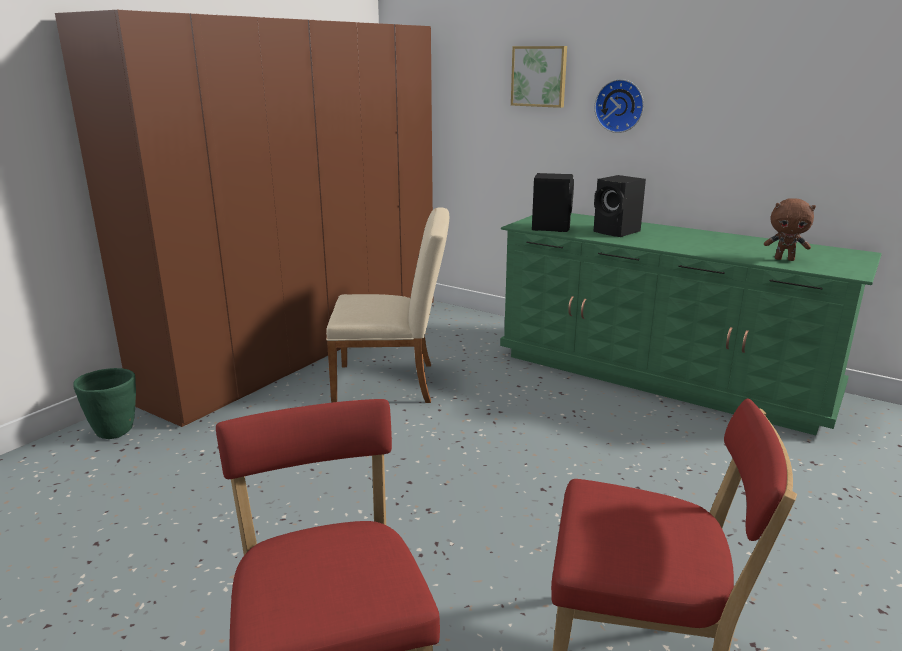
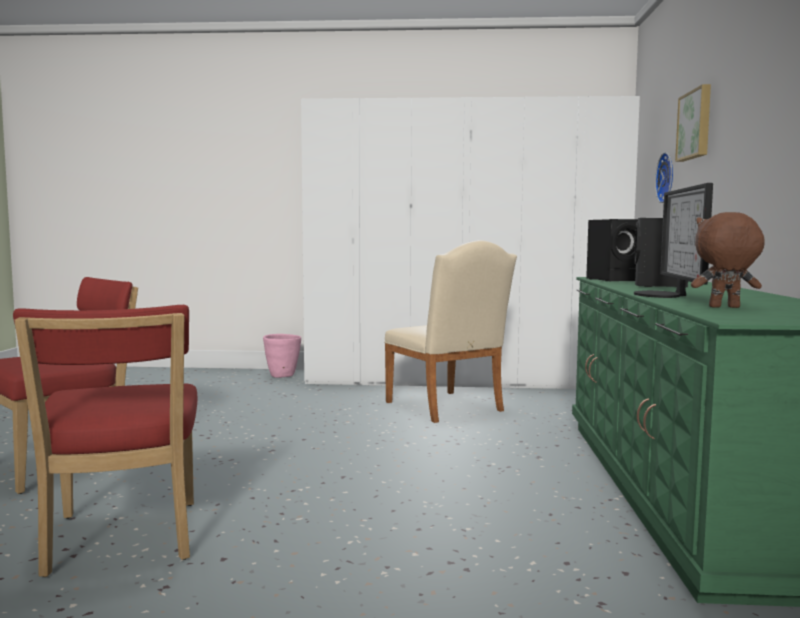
camera: 60 degrees right, 15 degrees down
(115, 431) = (283, 376): green planter -> pink planter
(306, 346) = (463, 380): brown wardrobe -> white wardrobe
(620, 106) = (737, 141): wall clock -> wall clock (667, 177)
(695, 249) = (664, 295): none -> monitor
(784, 259) = (724, 307): brown plush toy -> brown plush toy turned 105 degrees clockwise

